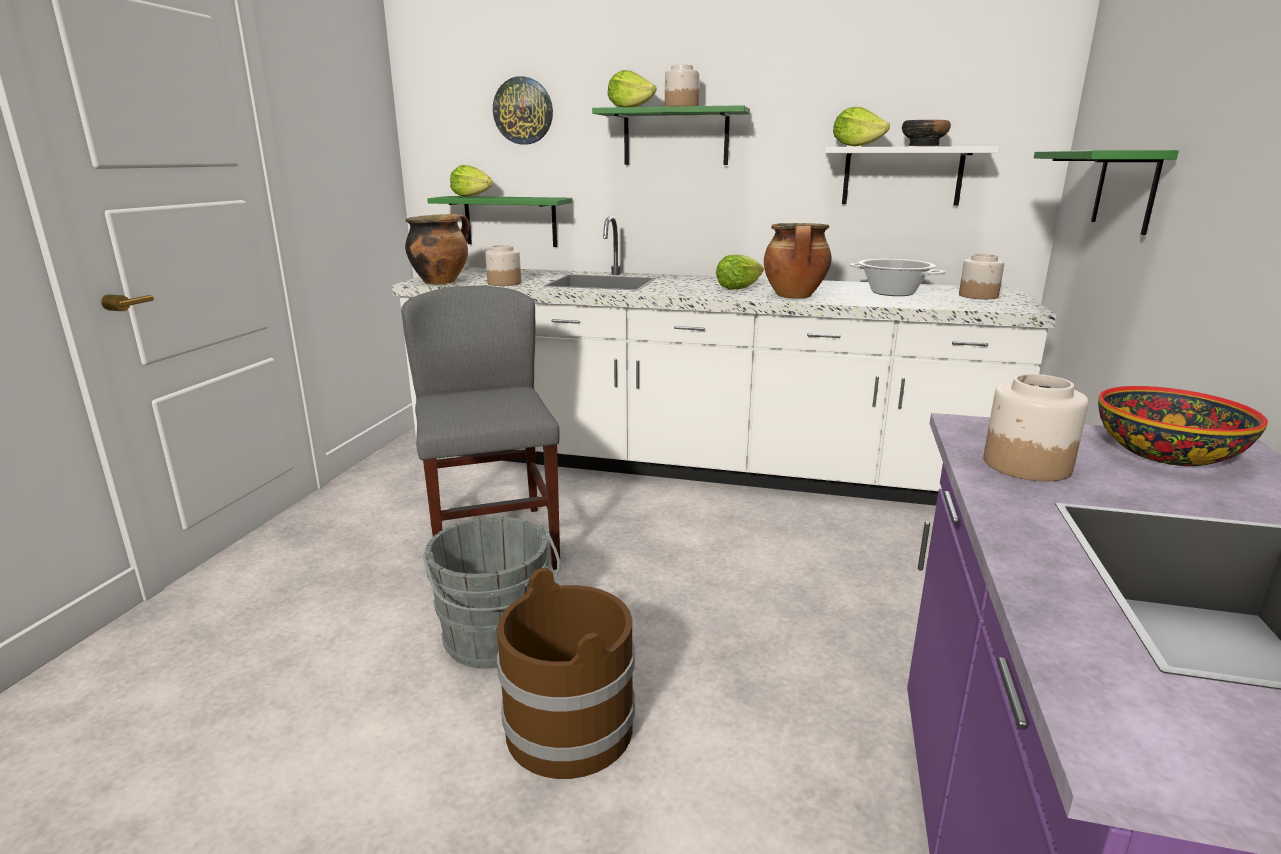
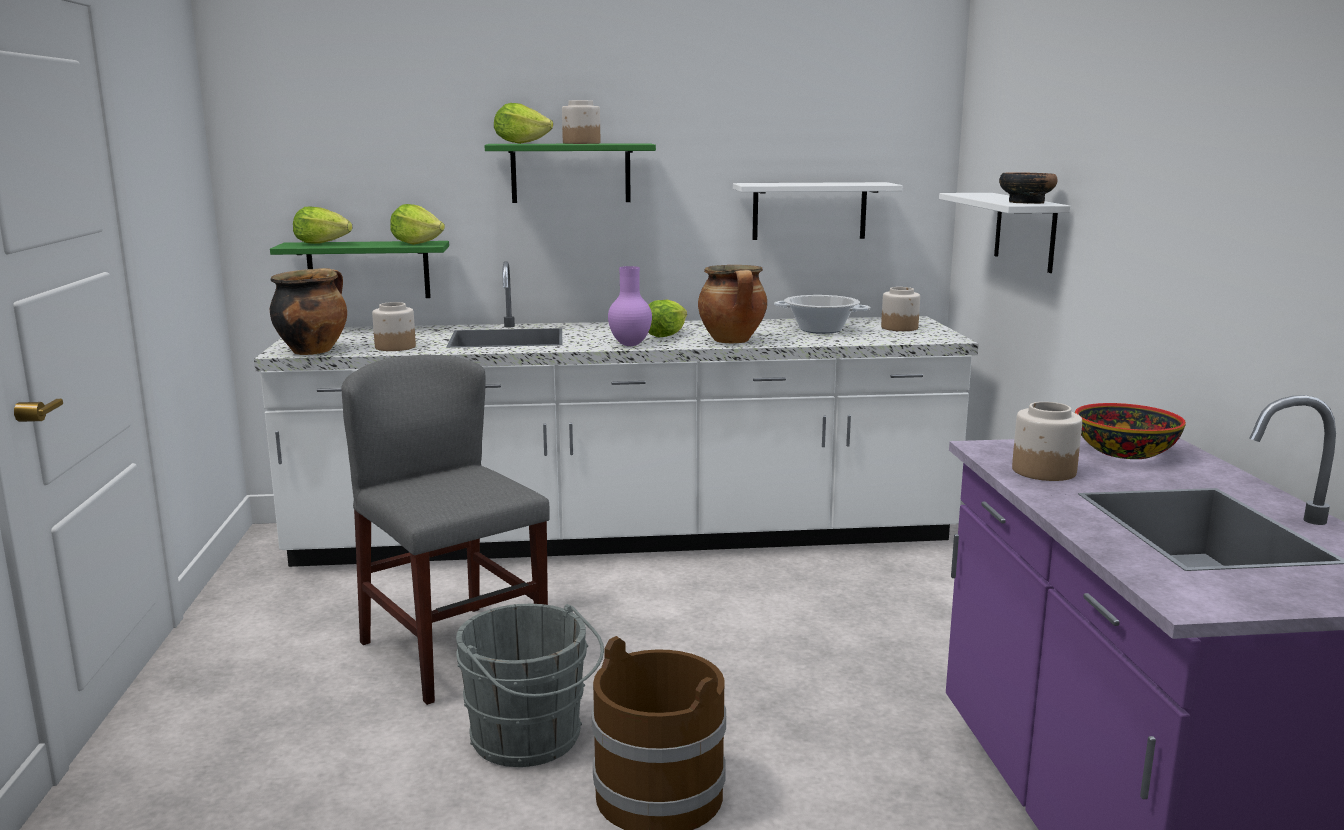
camera: 20 degrees left, 5 degrees down
(523, 111) = (384, 143): wall clock -> none
(697, 293) = (631, 345): none -> purple vase
(856, 146) = (766, 183): lettuce -> lettuce (416, 243)
(923, 146) = (830, 183): bowl -> bowl (1025, 202)
(1125, 189) = (1025, 231): green shelf -> white shelf

